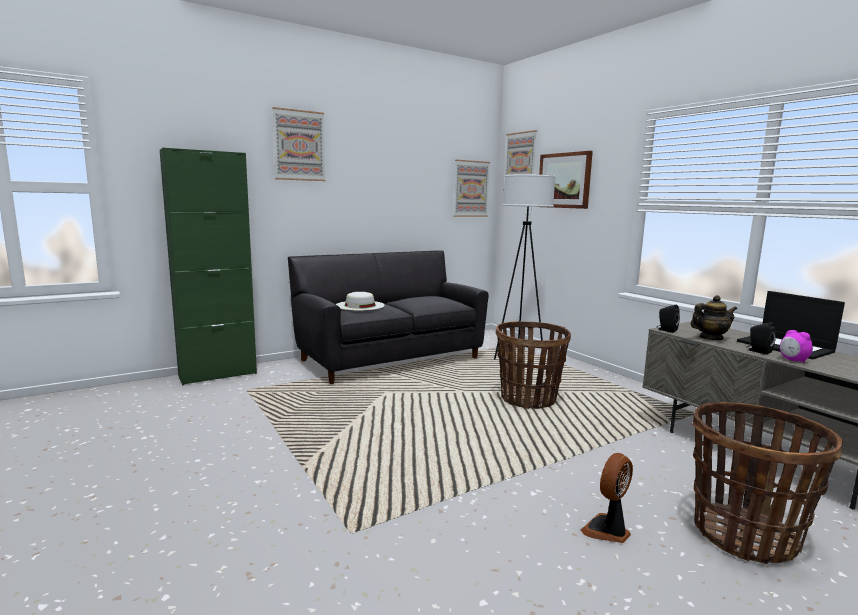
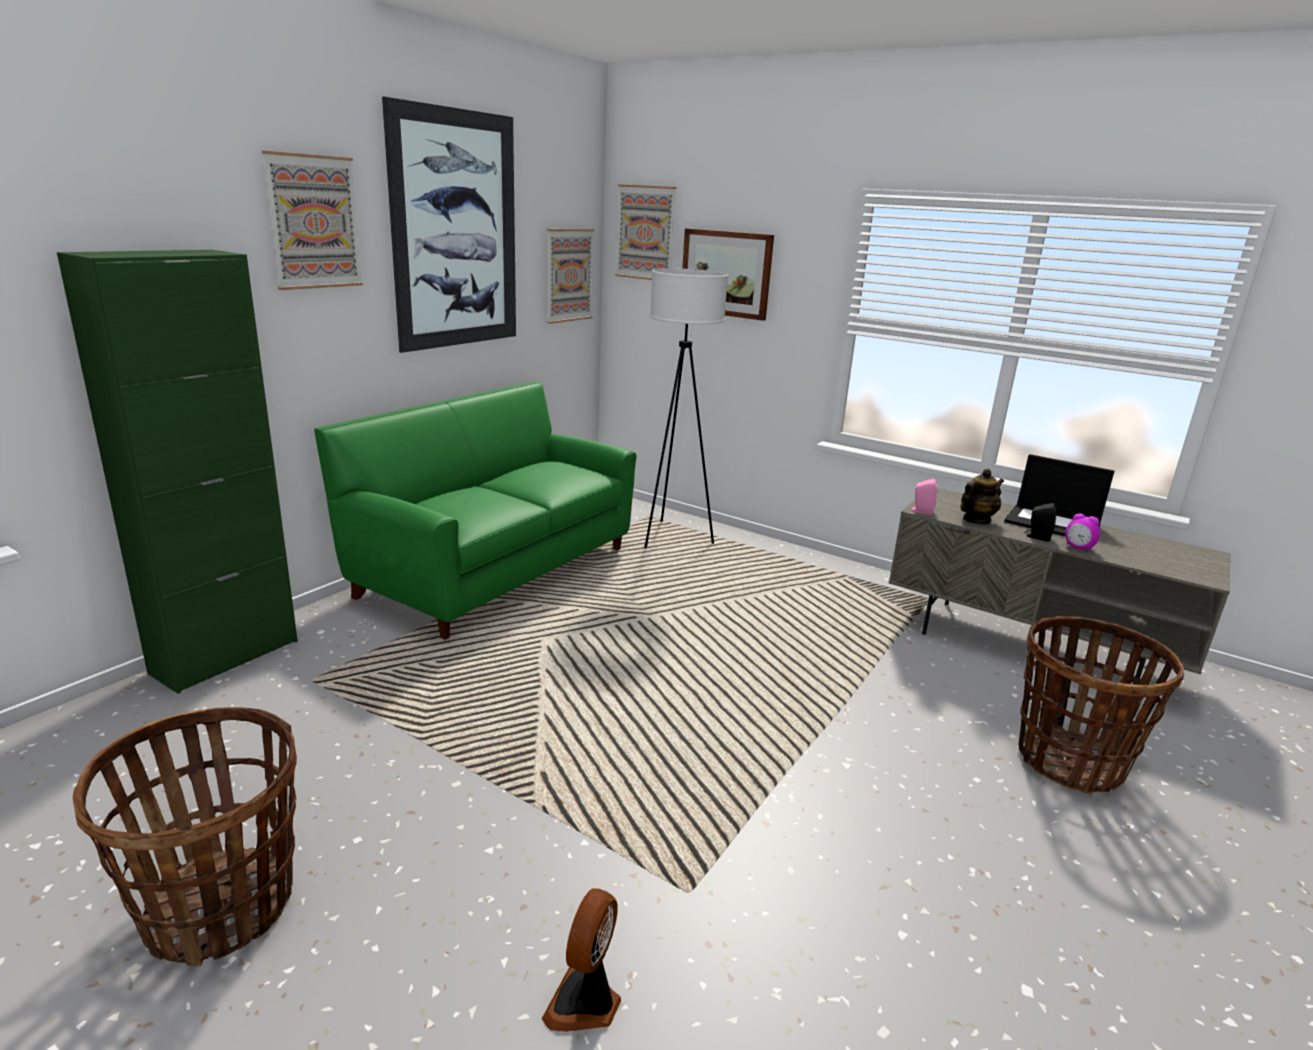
camera: 25 degrees left, 10 degrees up
(360, 305) = (461, 502): white hat -> none
(389, 156) = (456, 231): none -> picture
(390, 359) = (496, 572): black sofa -> green sofa
(528, 399) = (738, 613): basket -> basket (220, 908)
(607, 531) = (953, 795): fan -> fan (585, 1003)
(666, 330) = (921, 511): black speaker -> pink speaker

